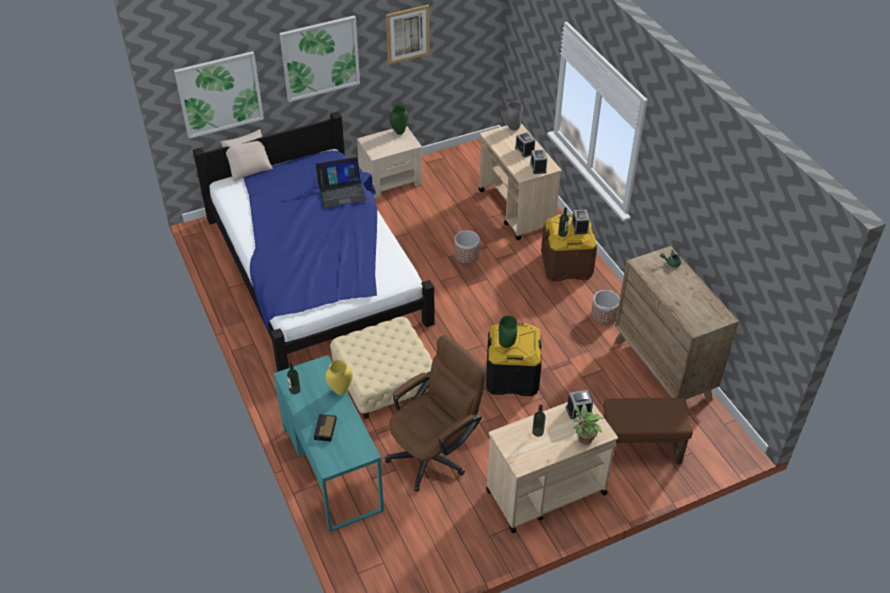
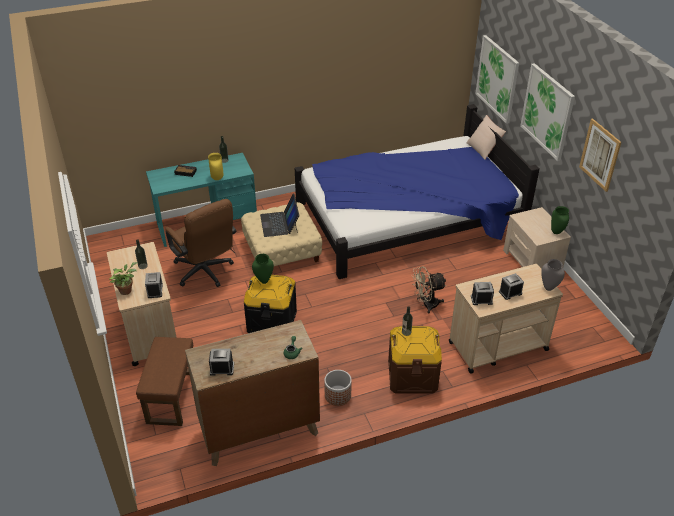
camera: 95 degrees right, 5 degrees down
(341, 191) = (454, 192): laptop -> laptop (279, 223)
(466, 255) = (426, 305): planter -> beige fan
(579, 227) = (416, 346): alarm clock -> alarm clock (222, 368)

